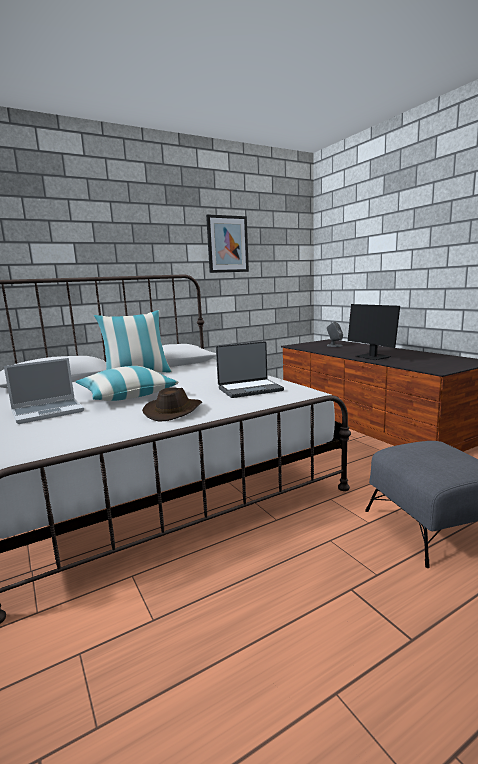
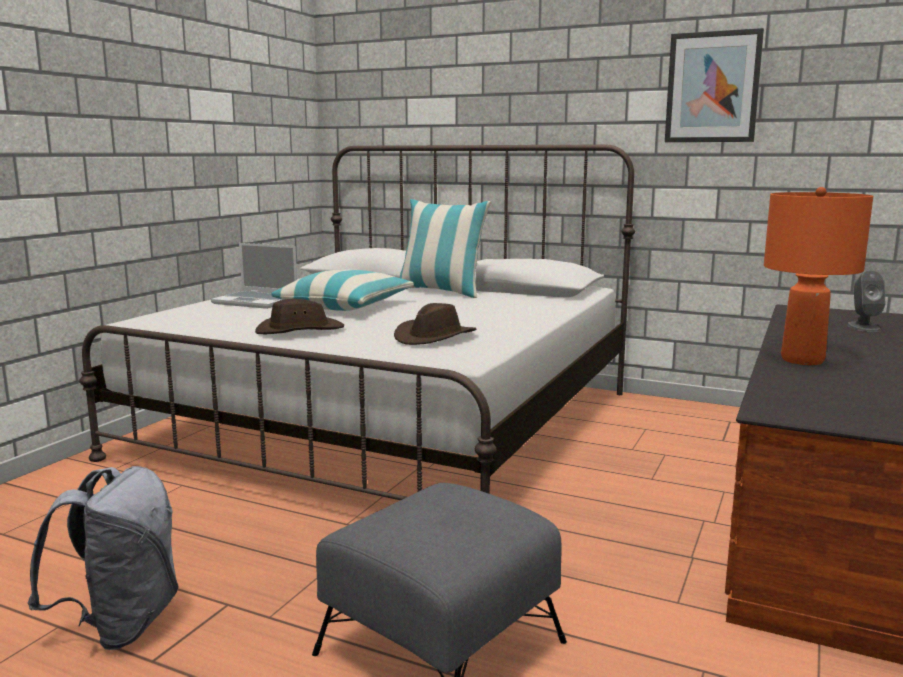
camera: 55 degrees right, 0 degrees up
(250, 389) = (434, 337): laptop -> brown hat
(353, 650) = (121, 625): none -> grey backpack
(372, 357) = (803, 360): monitor -> orange table lamp

